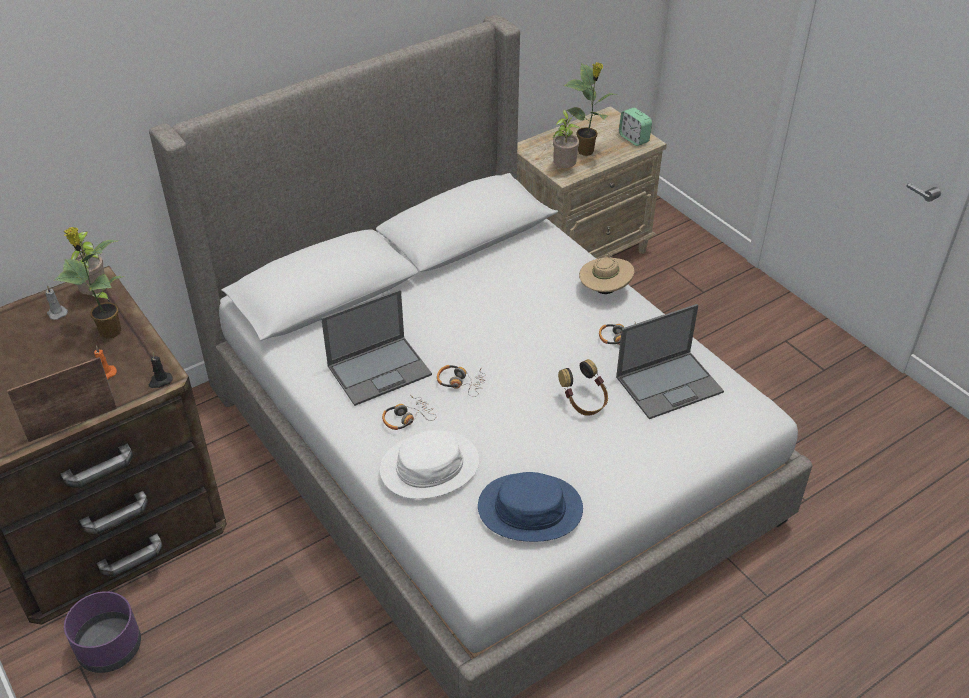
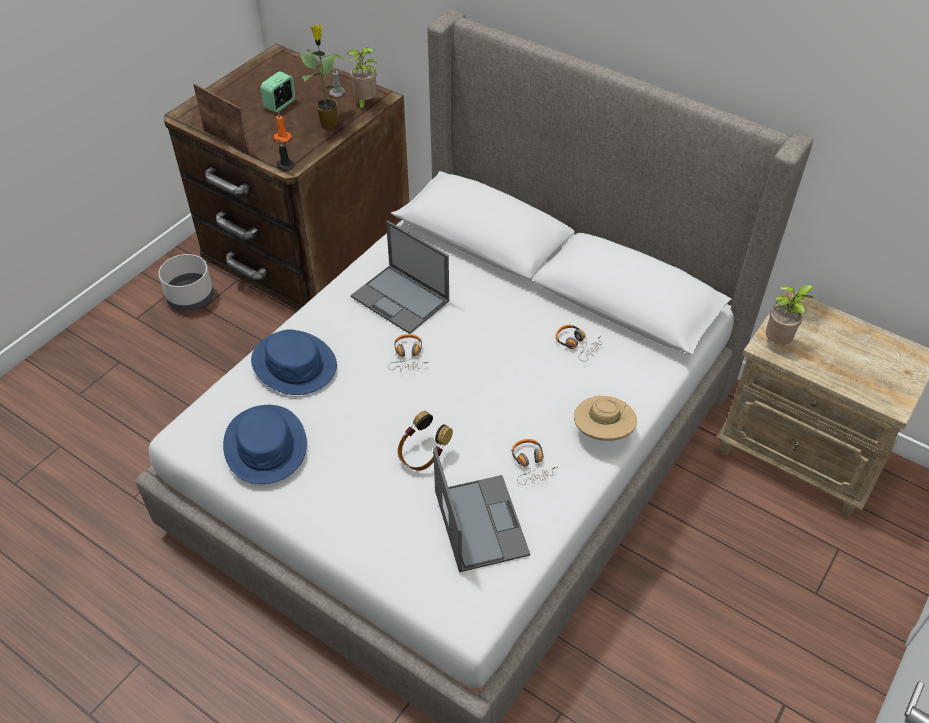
camera: 70 degrees right, 5 degrees up
(109, 648) = (190, 297): purple planter -> grey planter
(407, 418) = (350, 334): headphones -> headphones (577, 345)
(429, 466) = (294, 363): white hat -> blue hat
(586, 151) = (827, 353): potted plant -> none
(634, 139) = (889, 390): alarm clock -> alarm clock (280, 105)
(670, 384) = (480, 522): laptop -> laptop turned 150 degrees counterclockwise

